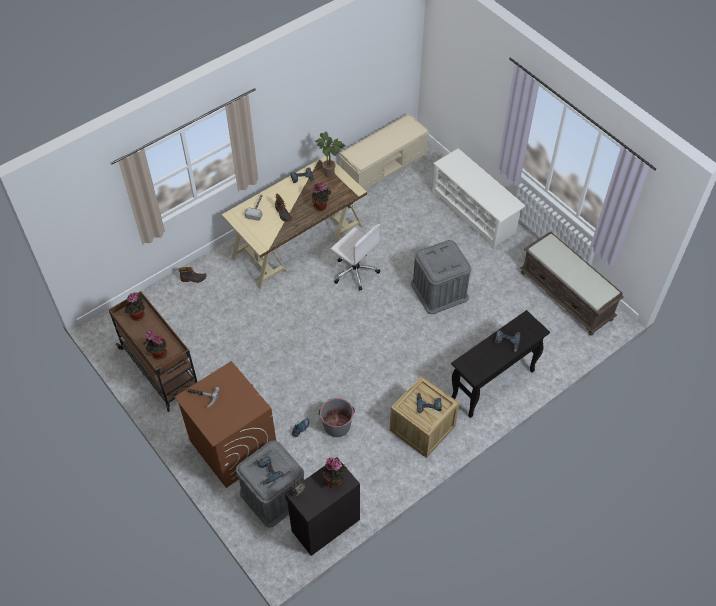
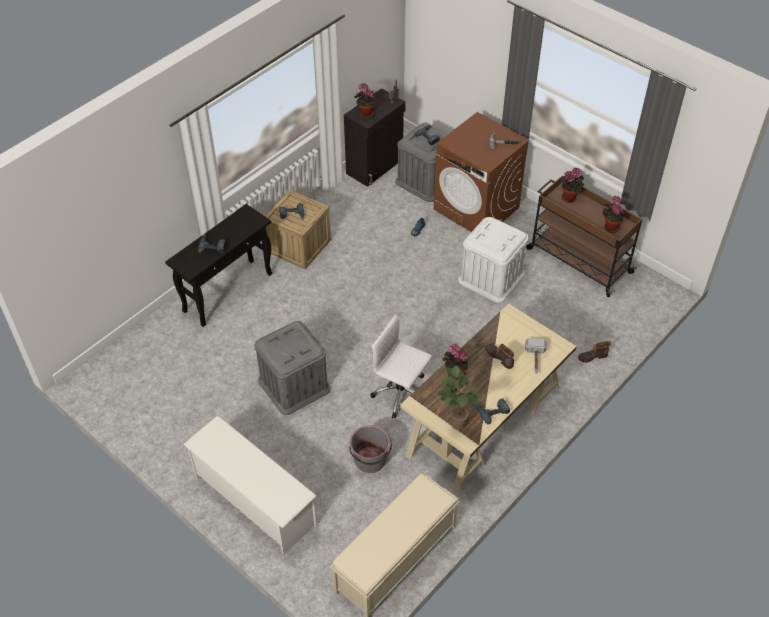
camera: 170 degrees right, 5 degrees down
(247, 364) = (491, 277): none -> white storage box
(337, 425) = (383, 237): grey bucket -> grey bucket (370, 460)
(567, 295) = (135, 401): brown bench -> none

